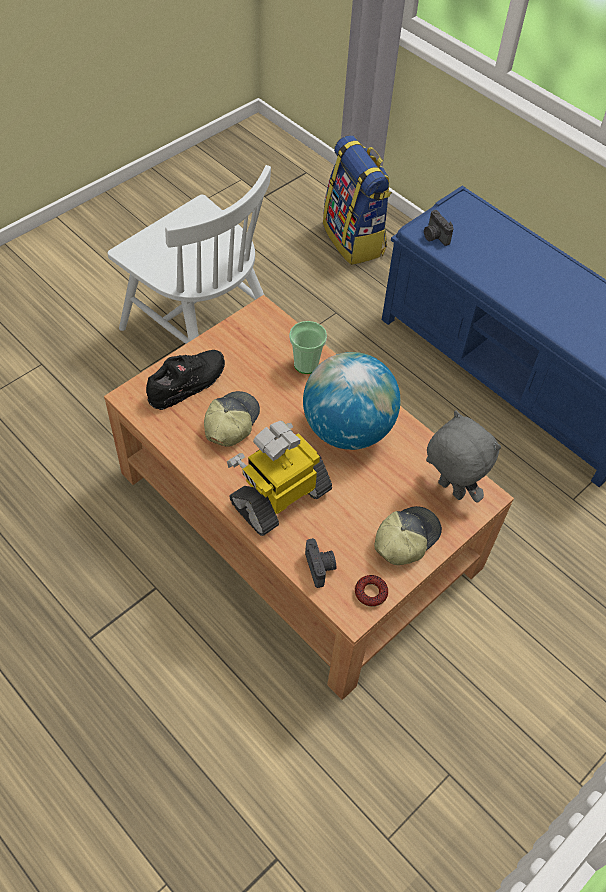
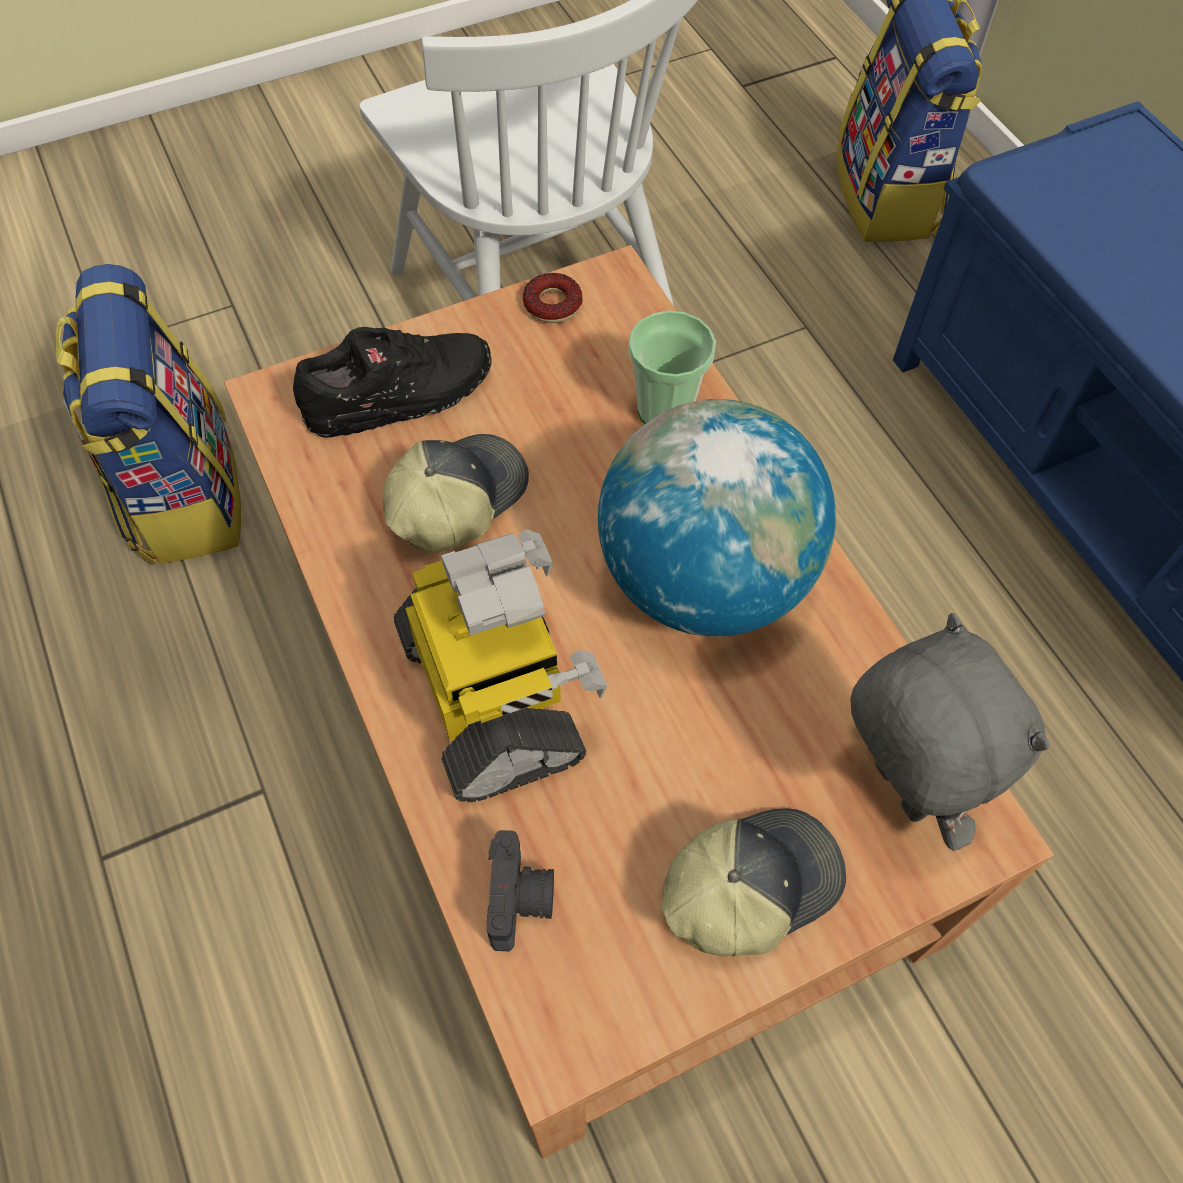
camera: 20 degrees right, 5 degrees up
(56, 463) = (183, 494): none -> backpack
(279, 496) = (494, 697): toy robot -> toy robot turned 90 degrees clockwise
(371, 593) = (617, 1003): donut -> donut (553, 304)
(434, 236) = (1042, 195): camera -> none

